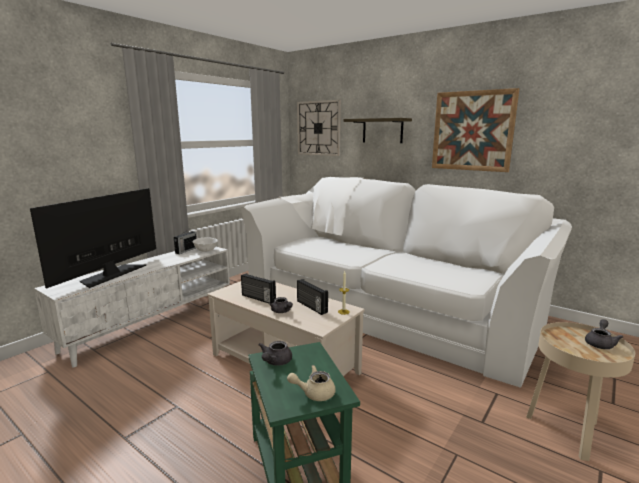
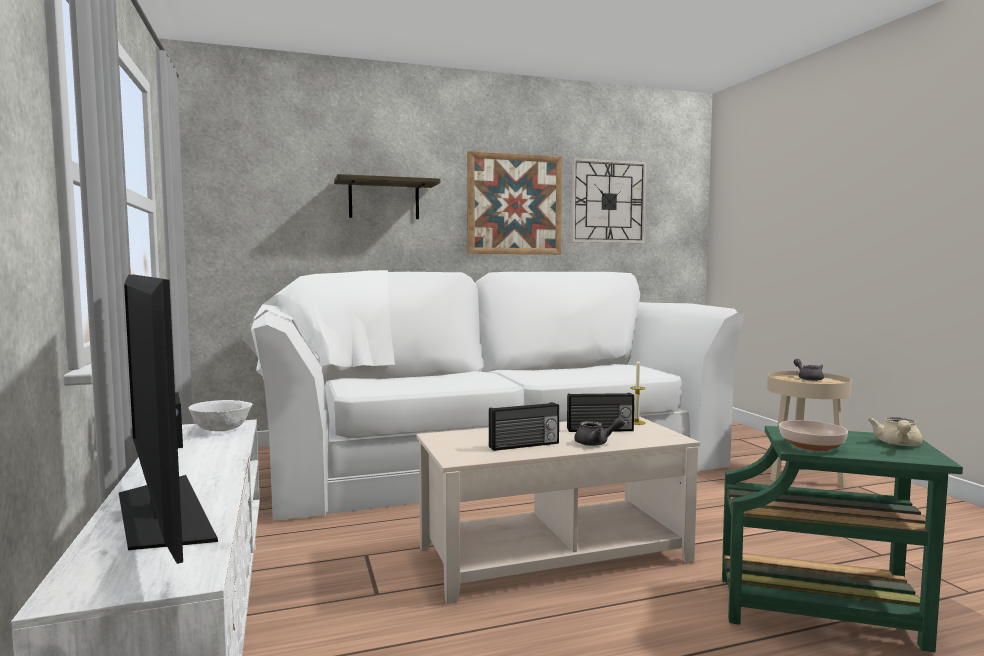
camera: 55 degrees left, 10 degrees down
(275, 362) = (813, 446): grey teapot -> bowl
(318, 128) = (249, 191): wall clock -> wall clock (608, 201)

